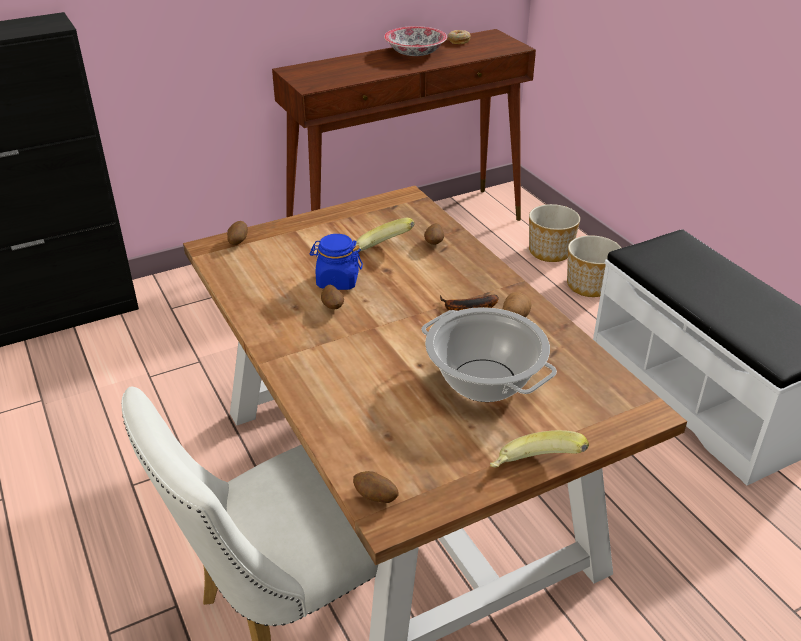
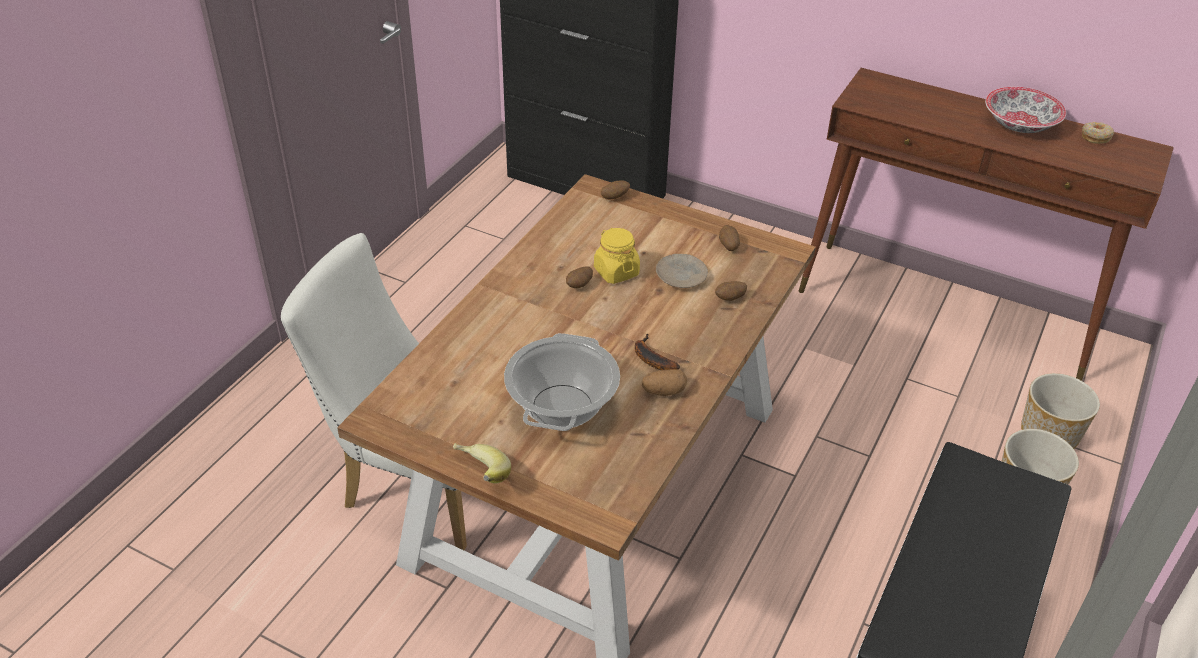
camera: 55 degrees right, 5 degrees up
(337, 281) = (616, 272): blue jar -> yellow jar
(375, 497) = (387, 404): potato -> potato (728, 246)
(381, 253) = (681, 276): banana -> beige plate

